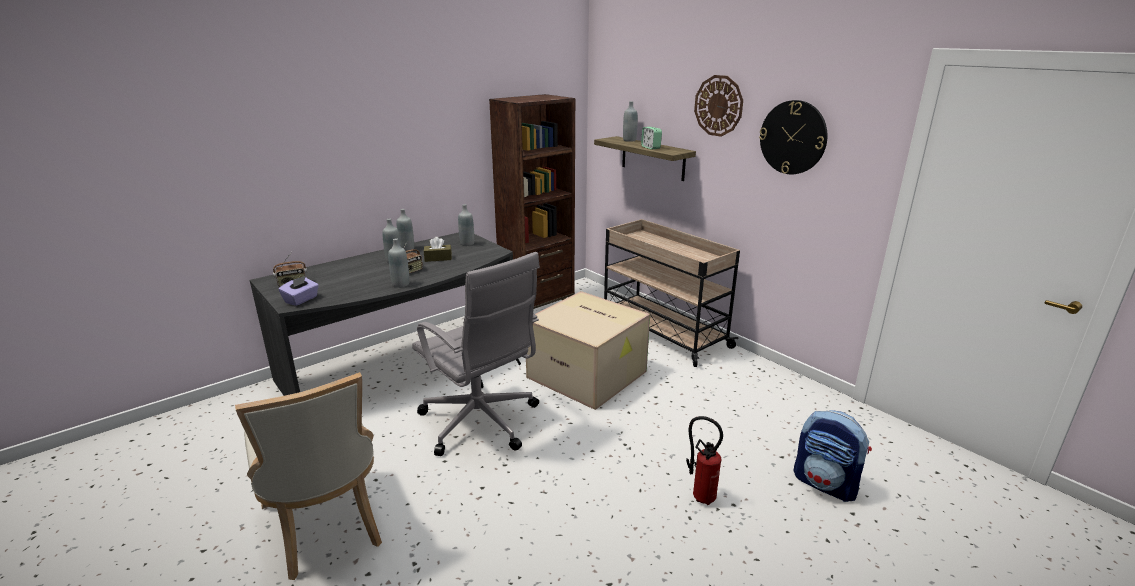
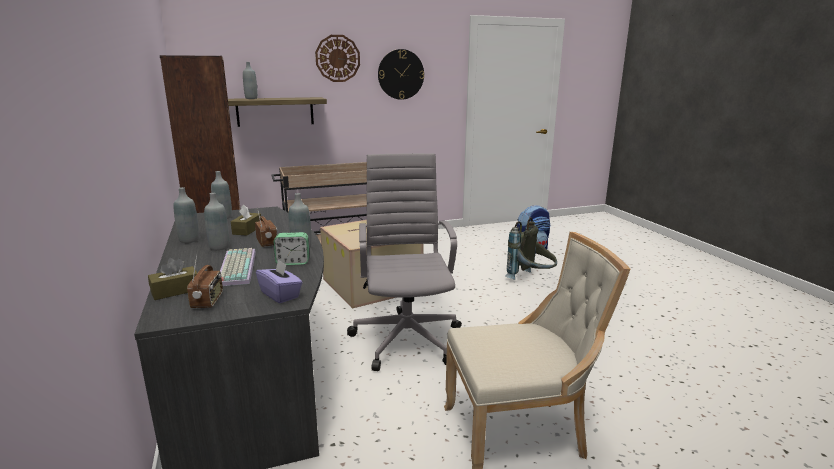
camera: 70 degrees left, 5 degrees down
(309, 271) = (175, 291): none -> brown tissue box
(353, 275) = (235, 267): none -> keyboard
(481, 423) = (407, 338): grey office chair -> grey office chair turned 75 degrees counterclockwise
(650, 147) = (291, 98): alarm clock -> alarm clock (293, 262)
(700, 496) = (531, 280): fire extinguisher -> grey backpack

